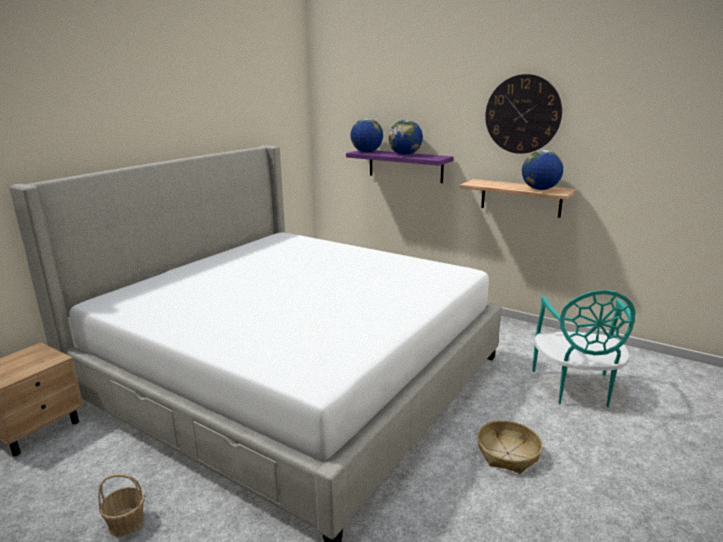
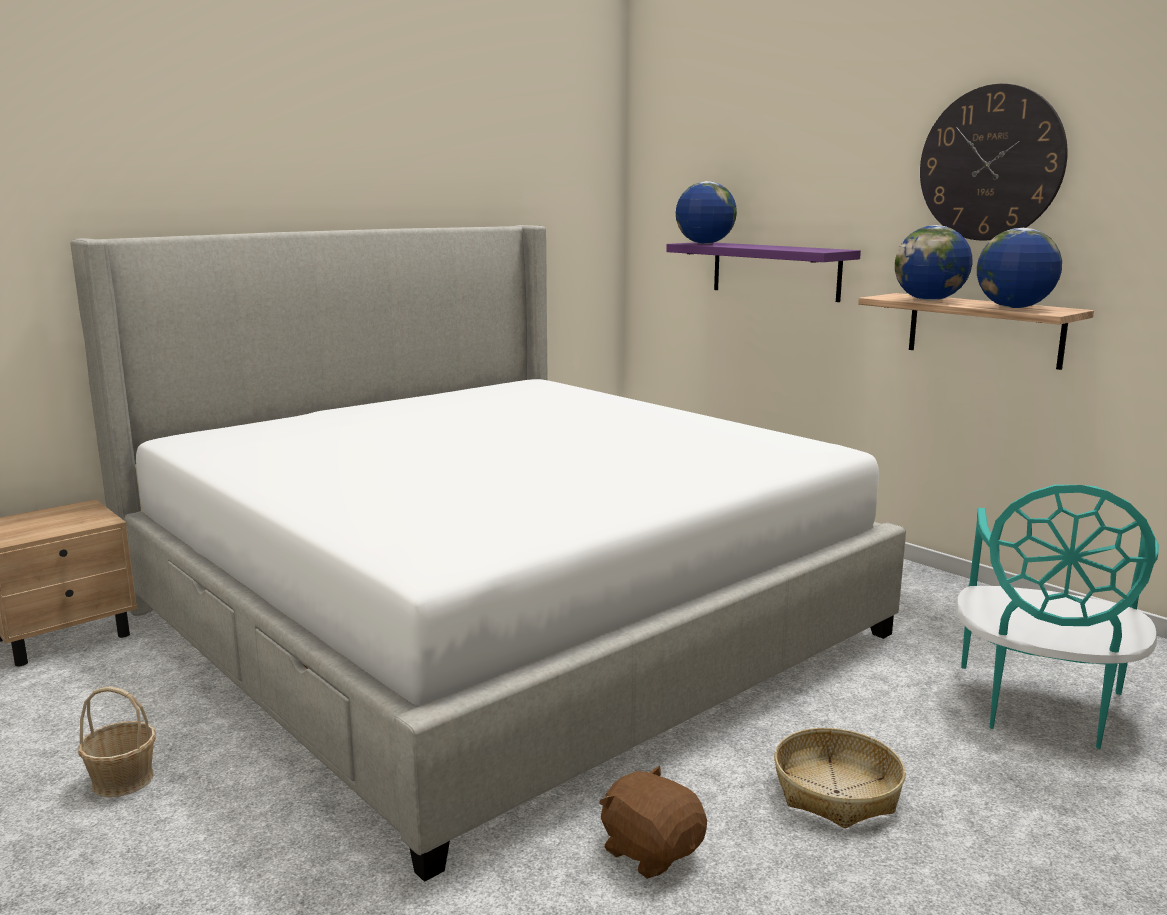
camera: 15 degrees right, 5 degrees down
(405, 155) = (770, 247): globe -> globe (929, 300)
(437, 506) = (651, 851): none -> brown plush toy

